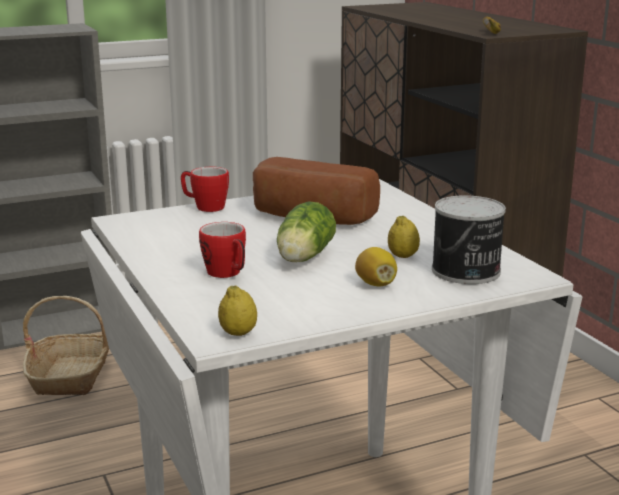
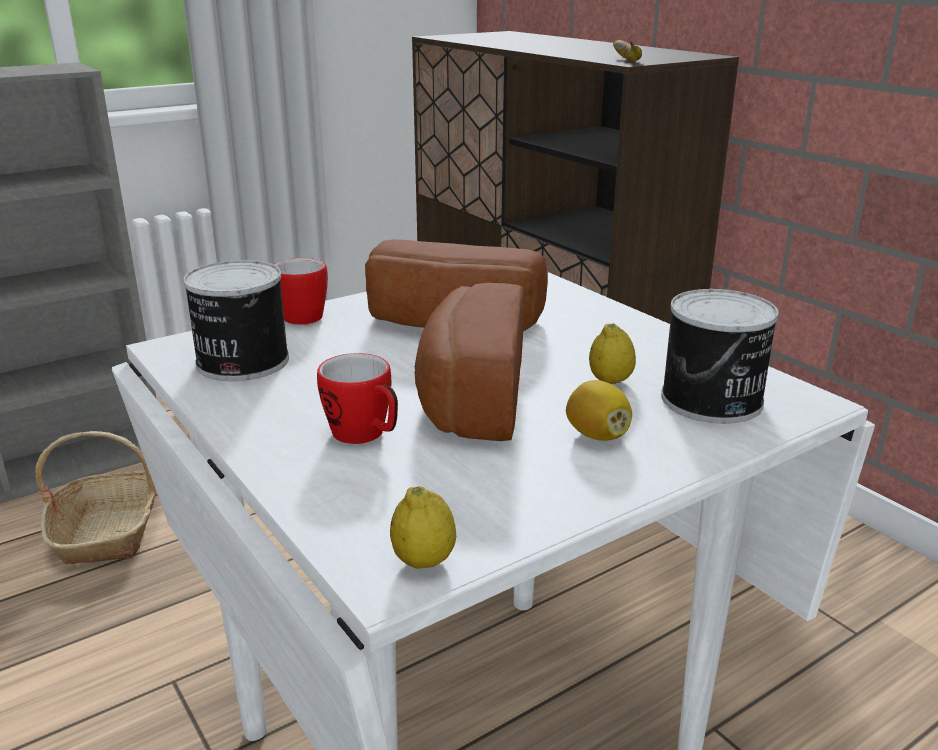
camera: 10 degrees left, 5 degrees up
(161, 231) = (240, 362): none -> can
(303, 258) = (468, 395): lettuce -> bread

